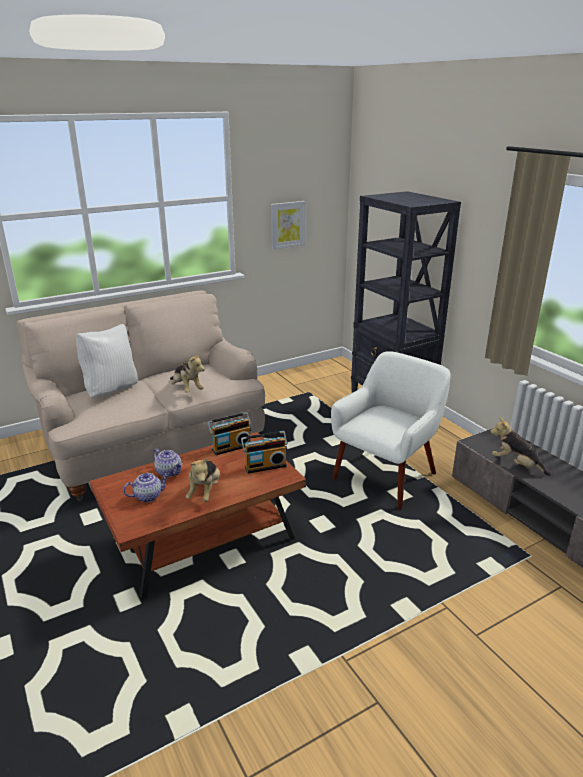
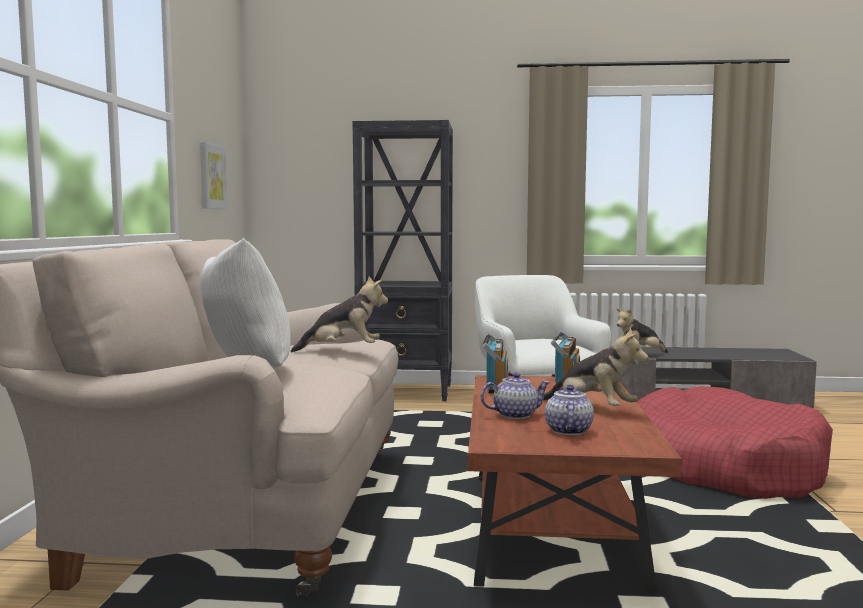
camera: 55 degrees left, 20 degrees down
(388, 584) = (721, 467): none -> red dog bed

